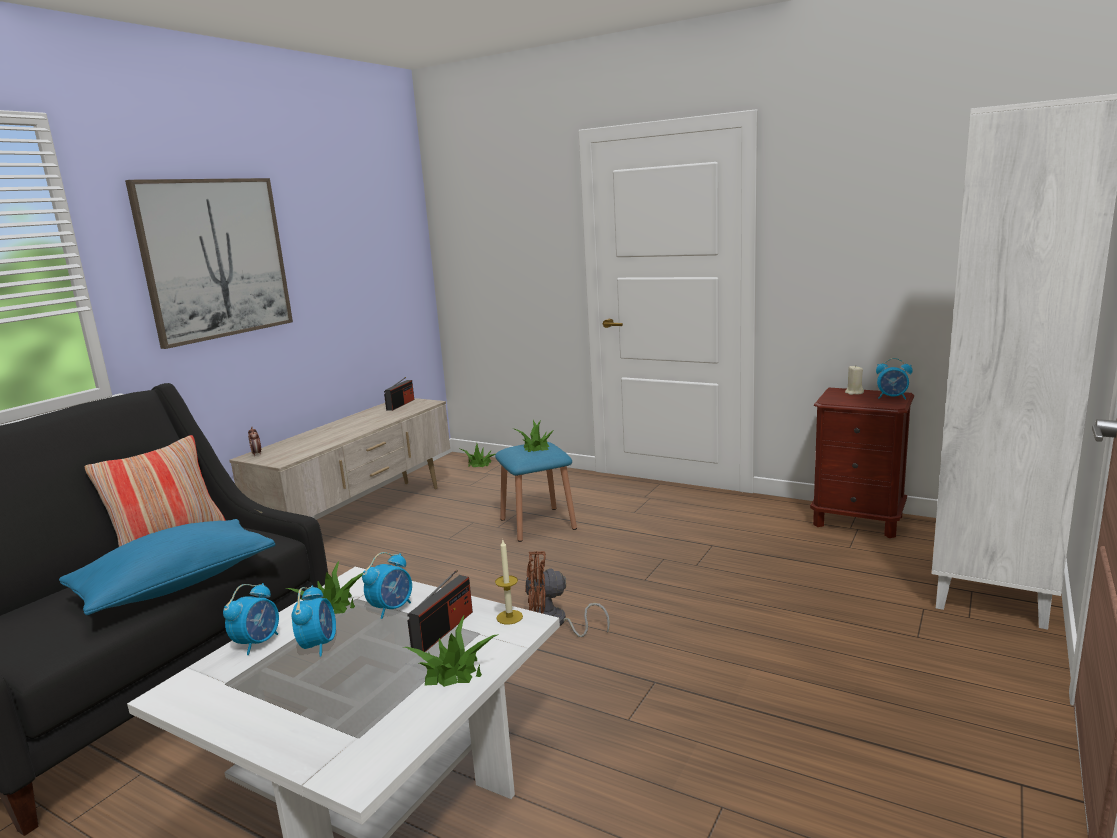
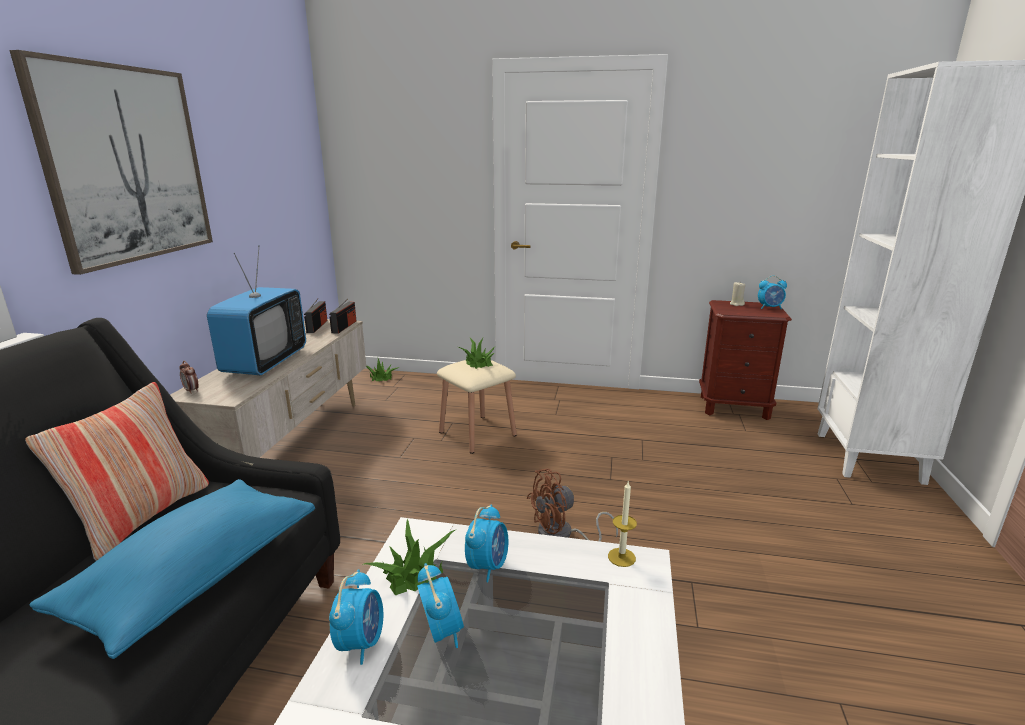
camera: 20 degrees left, 5 degrees up
(330, 434) = (265, 363): none -> television
(443, 630) = (567, 585): radio -> radio (344, 326)
(453, 671) = (624, 638): potted plant -> none
(537, 524) = (477, 433): blue stool -> beige stool

